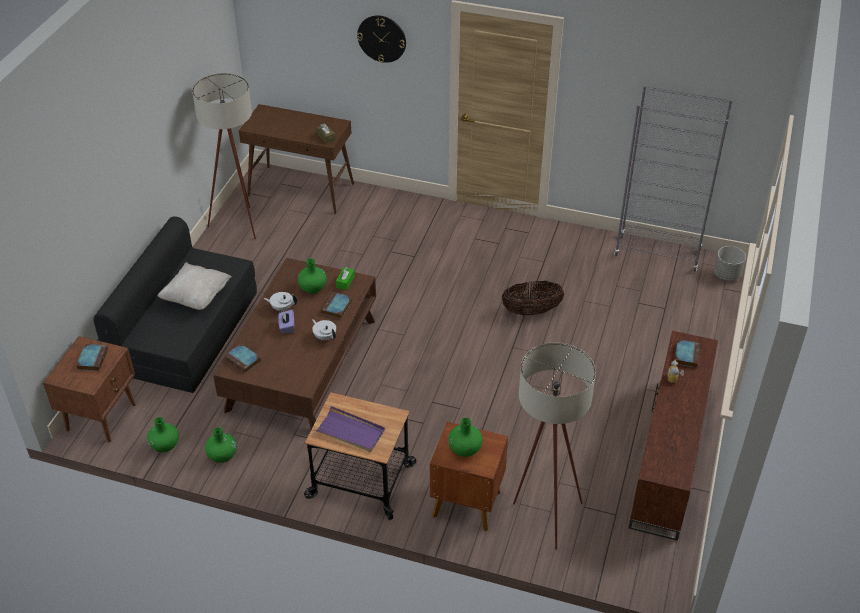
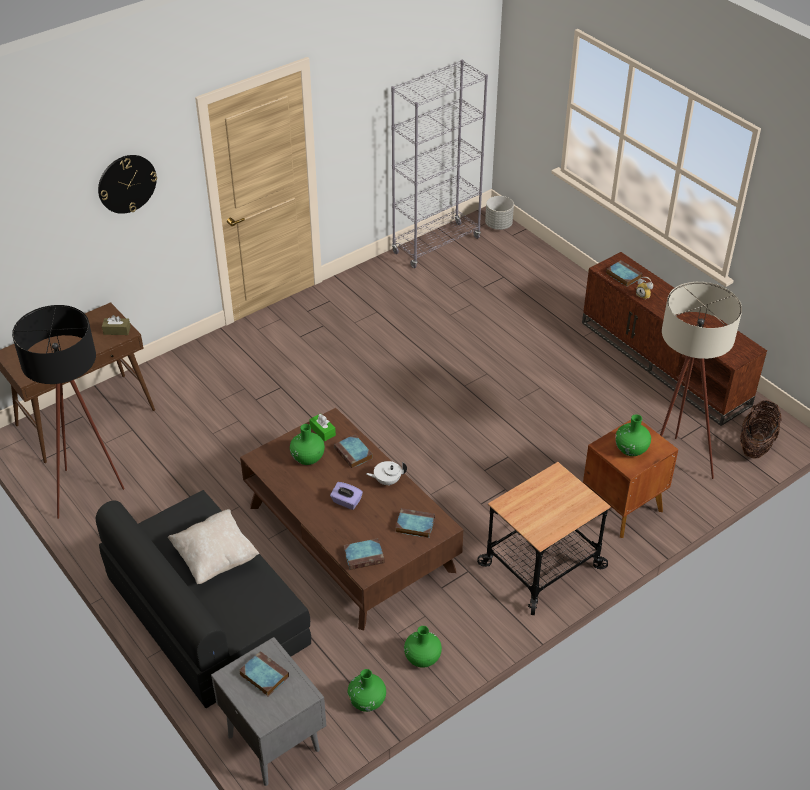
camera: 55 degrees left, 0 degrees up
(102, 416) = (273, 741): brown nightstand -> grey nightstand
(241, 227) = (91, 492): beige floor lamp -> black floor lamp
(282, 308) = (314, 493): white teapot -> none
(293, 371) = (414, 525): none -> book
(350, 431) = (552, 512): purple tray -> none
(531, 311) = (431, 351): basket -> basket (756, 445)

